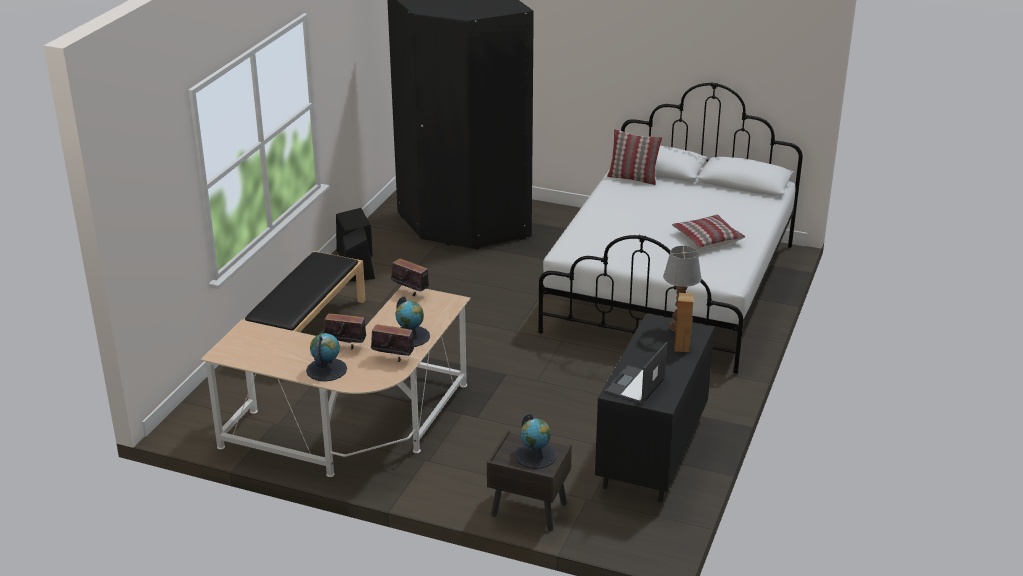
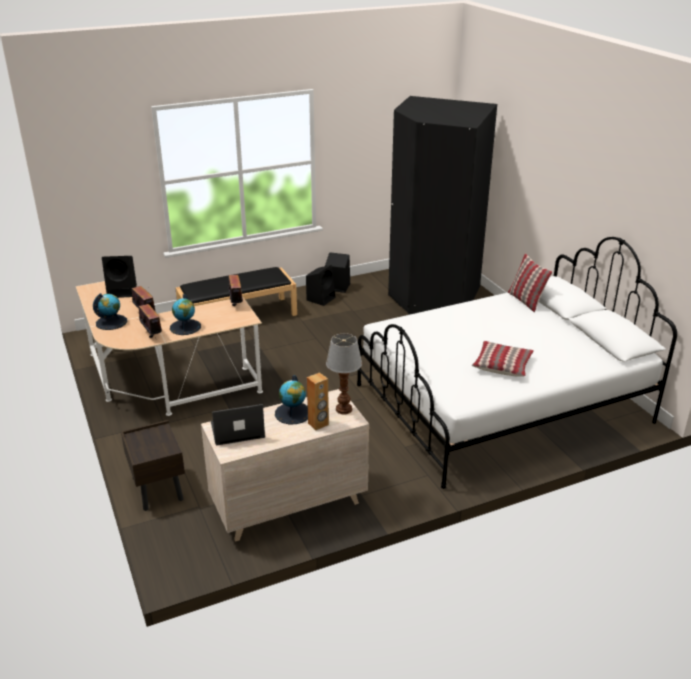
camera: 45 degrees right, 0 degrees up
(268, 338) = (123, 291): none -> black speaker
(535, 455) = (154, 446): globe -> globe (293, 413)
(652, 454) = (288, 505): black dresser -> beige dresser

